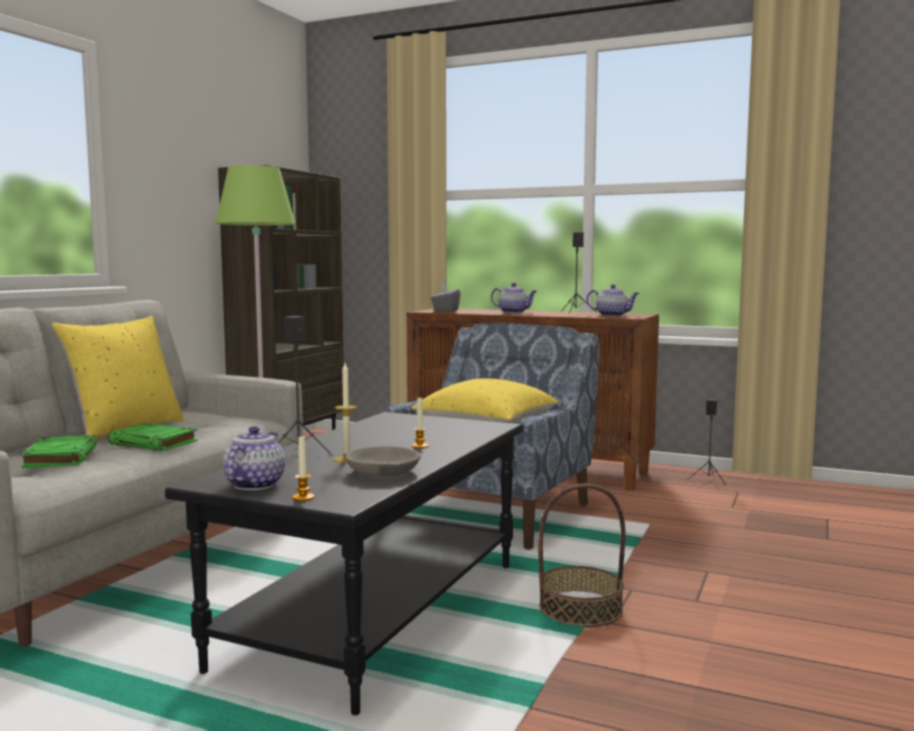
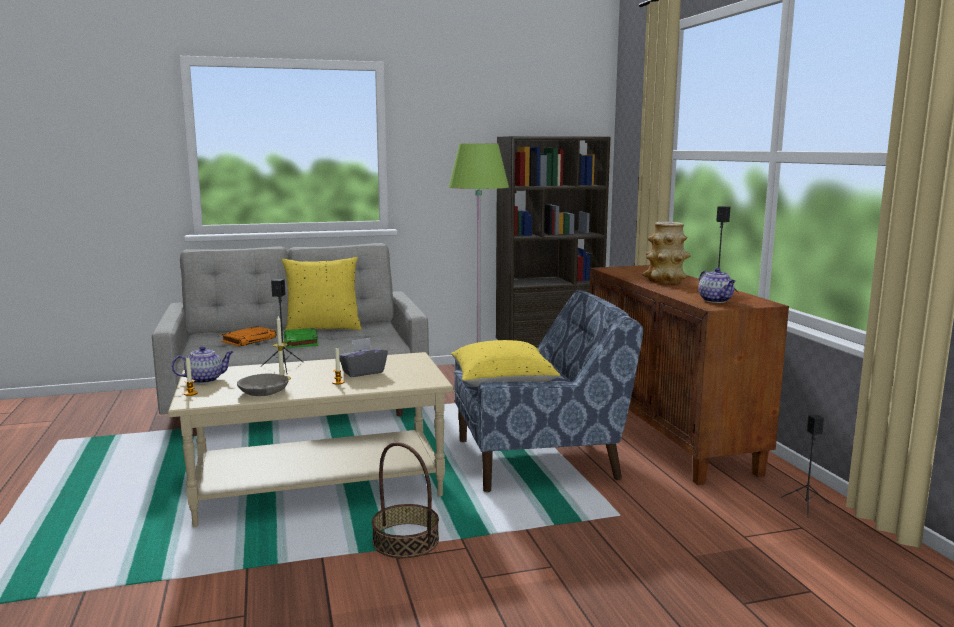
camera: 50 degrees right, 5 degrees up
(60, 457) = (249, 340): green book -> orange book
(374, 612) = (320, 486): black coffee table -> beige coffee table
(445, 311) = (621, 271): grey tissue box -> grey tissue box (363, 372)
(514, 312) = (665, 281): teapot -> vase

